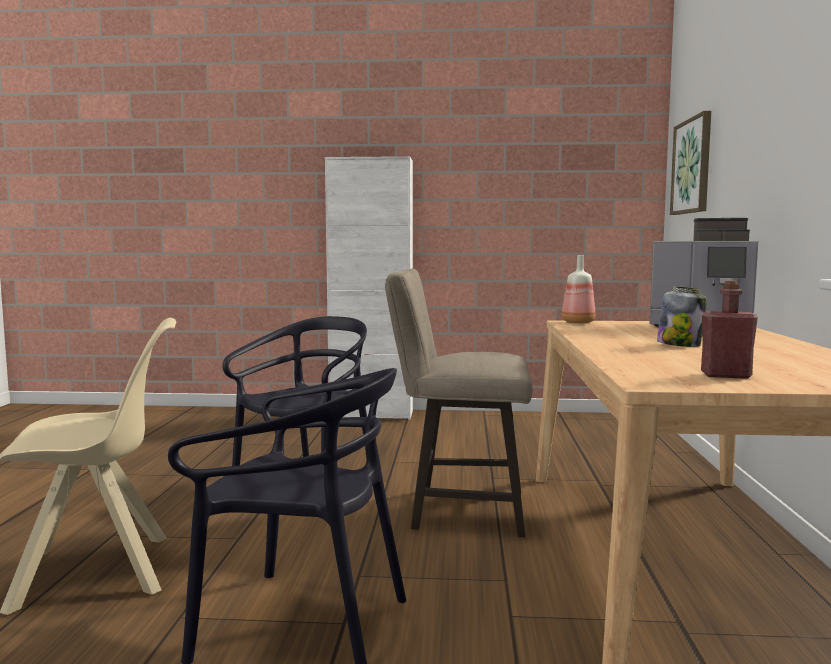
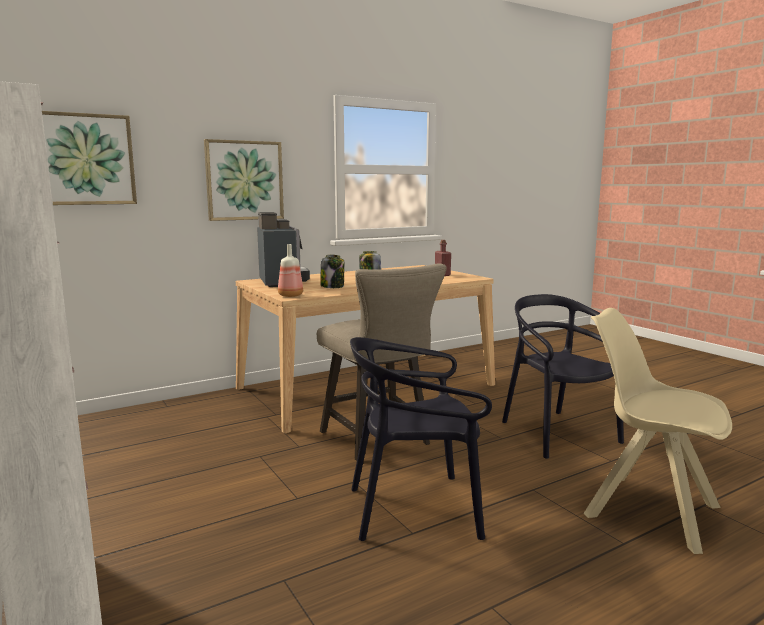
camera: 125 degrees left, 5 degrees up
(631, 332) = (332, 286): none -> jar
(764, 170) = (244, 180): none -> picture

